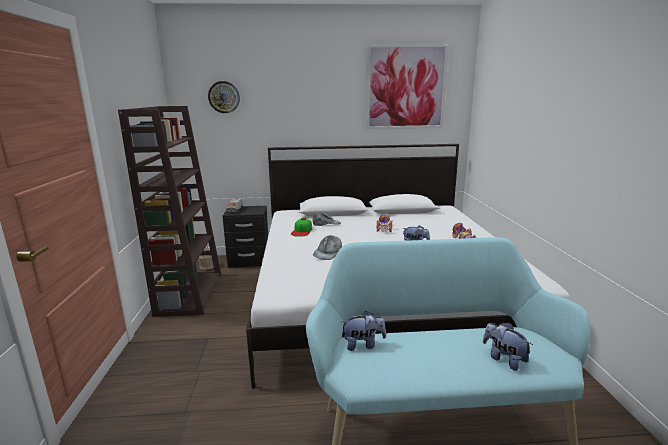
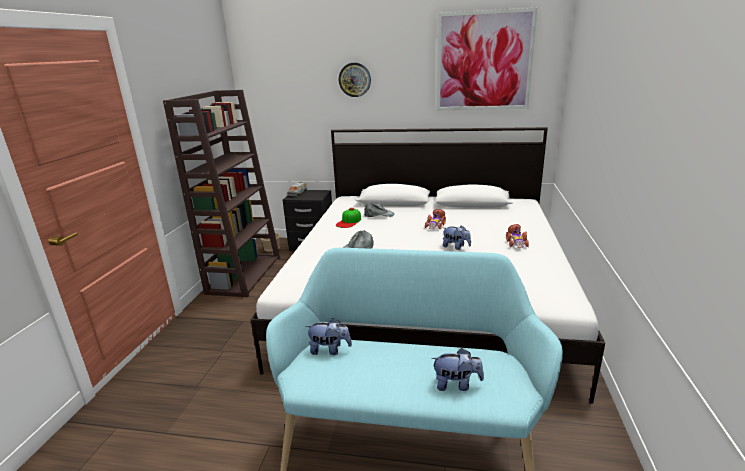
camera: 15 degrees right, 5 degrees up
(224, 97) = (287, 77): wall clock -> wall clock (354, 79)
(504, 359) = (456, 384): plush toy -> plush toy turned 120 degrees clockwise

